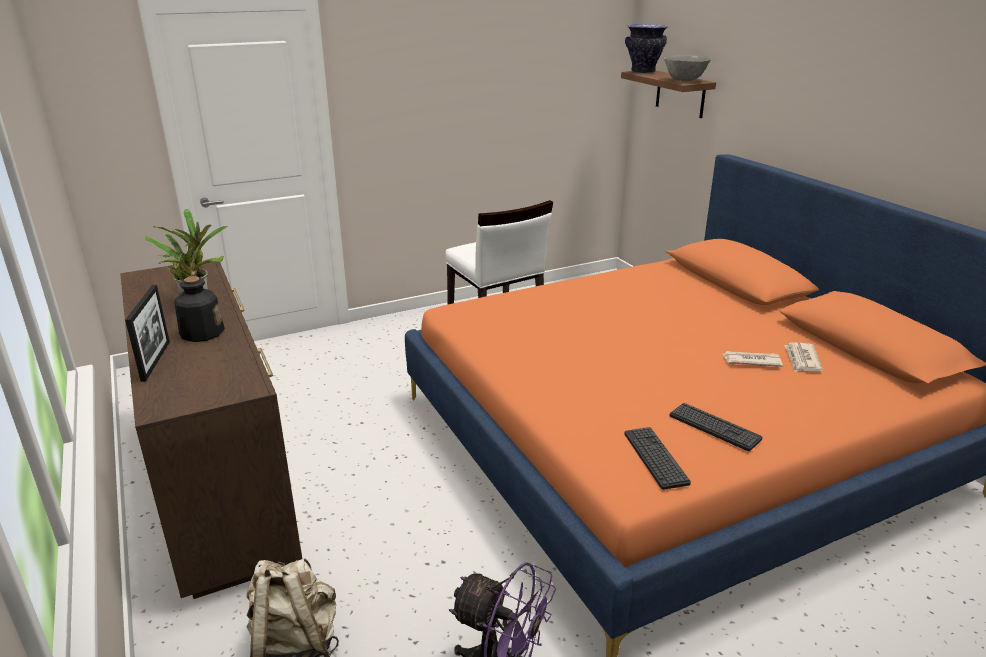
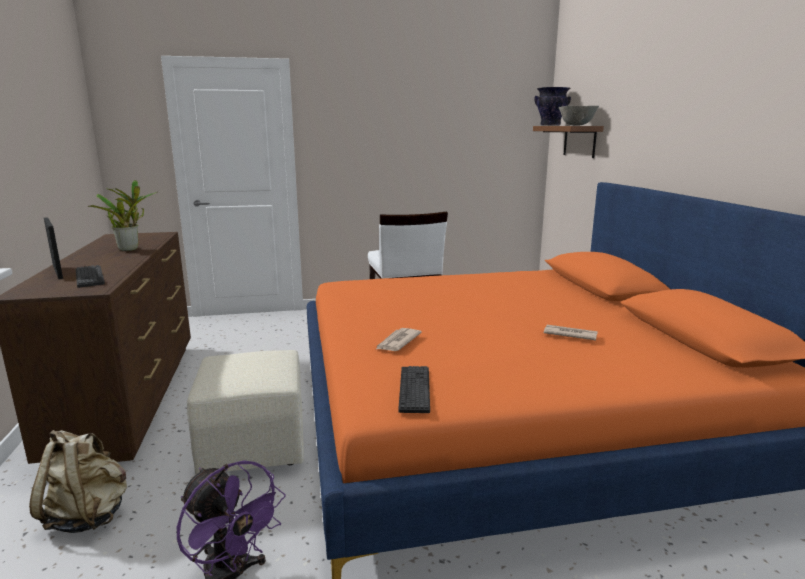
camera: 15 degrees right, 10 degrees down
(156, 360) = (57, 272): picture frame -> picture frame turned 45 degrees counterclockwise
(201, 332) = (109, 262): bottle -> none
(423, 524) = (255, 447): none -> beige ottoman
(714, 427) = (491, 375): keyboard -> keyboard (89, 277)
(802, 359) = (623, 339): newspaper -> newspaper (397, 342)

